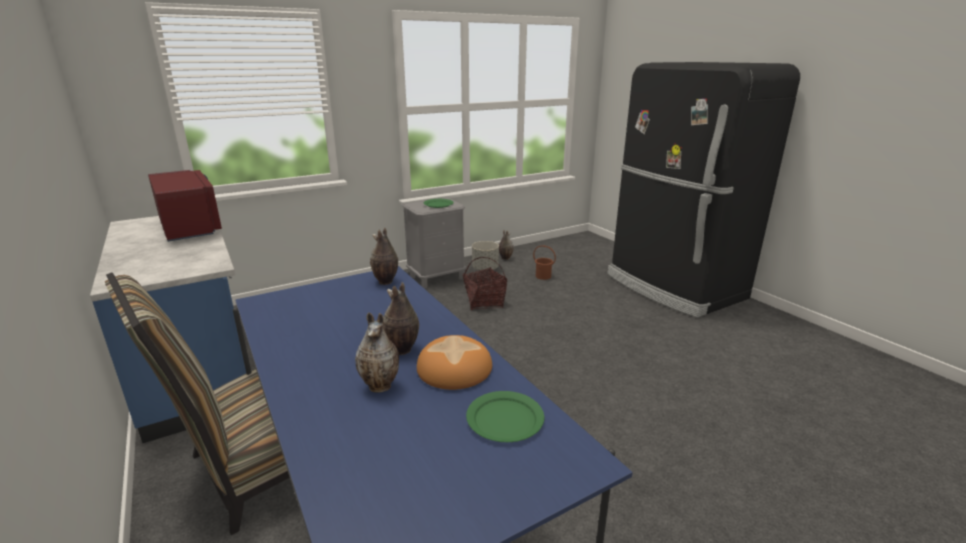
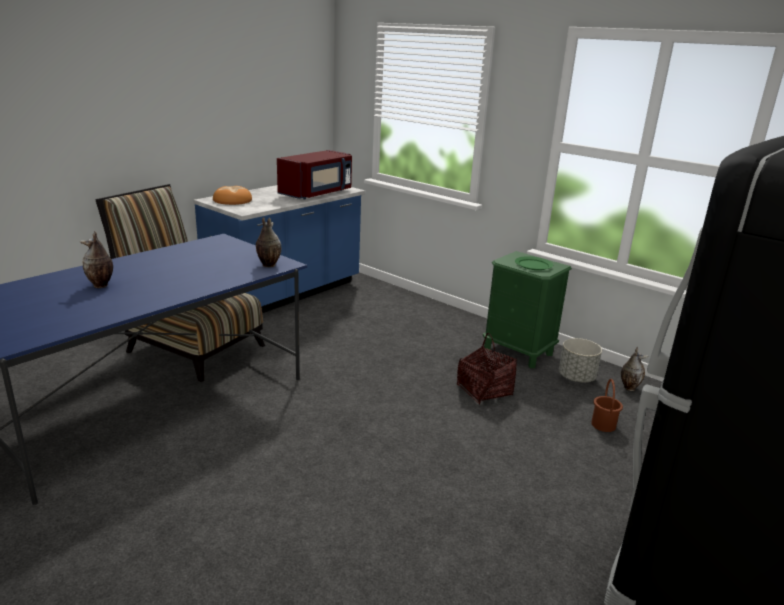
camera: 70 degrees right, 0 degrees up
(402, 350) = (148, 285): vase -> none
(437, 277) = (518, 351): grey nightstand -> green nightstand
(454, 369) = (120, 302): bread -> bread (232, 200)
(504, 419) = (50, 323): green plate -> none

